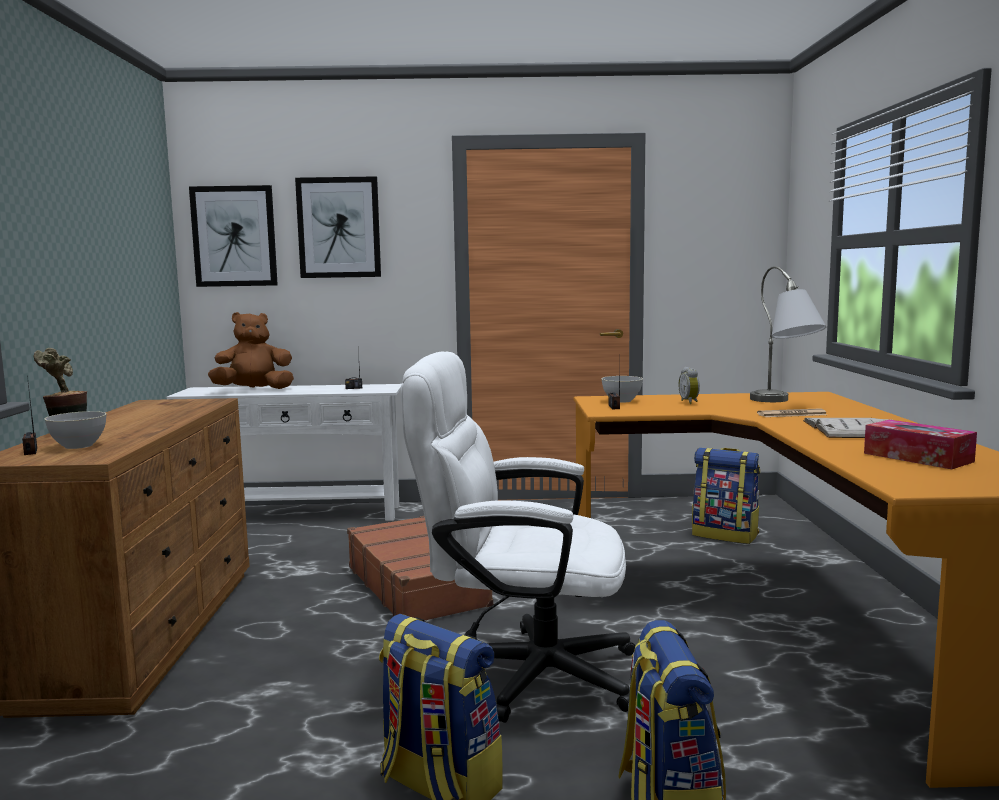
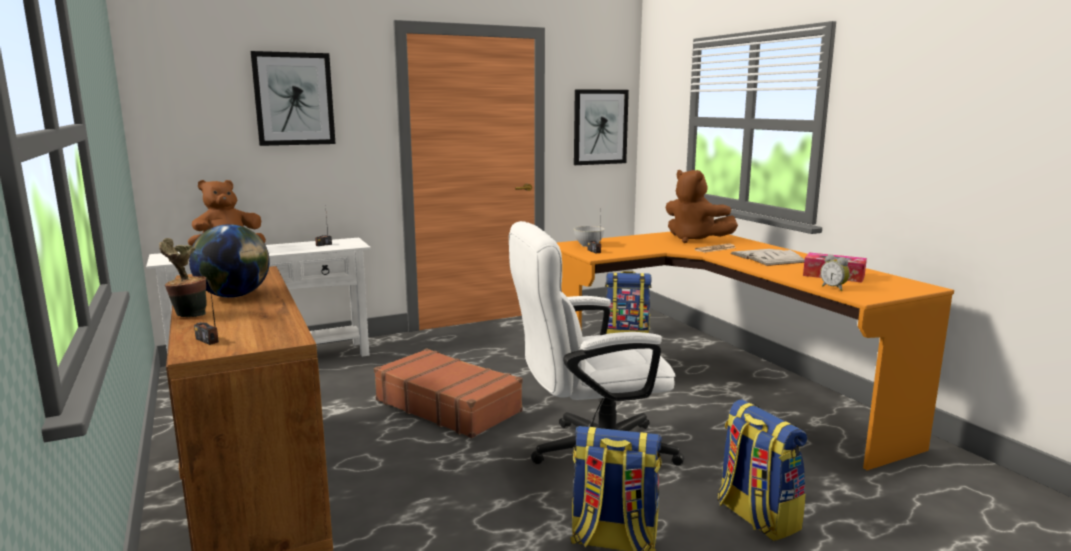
camera: 25 degrees left, 5 degrees up
(78, 446) = (242, 329): grey bowl -> none
(141, 419) = (234, 296): none -> globe
(234, 236) = (188, 105): picture -> picture (600, 127)
(690, 402) = (636, 243): alarm clock -> alarm clock (834, 288)
(783, 403) = (695, 240): grey table lamp -> brown plush toy

